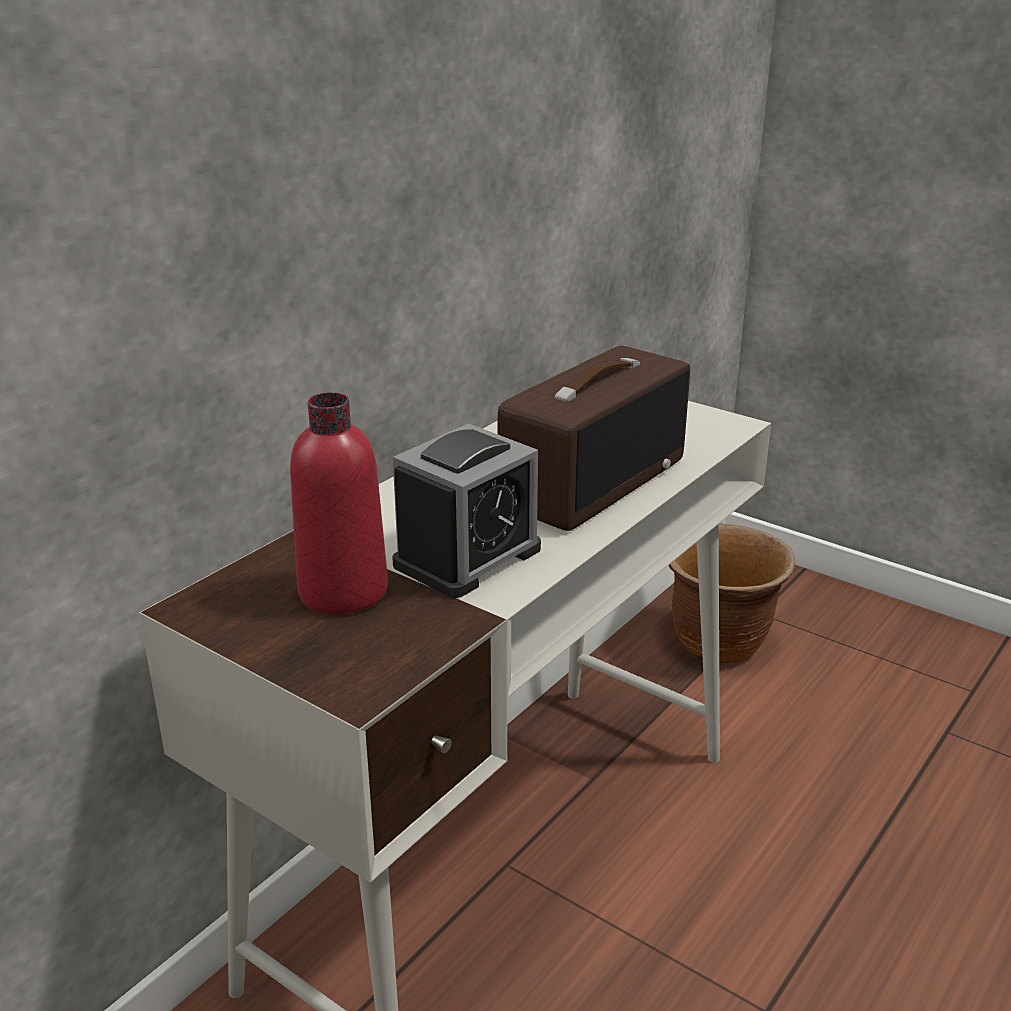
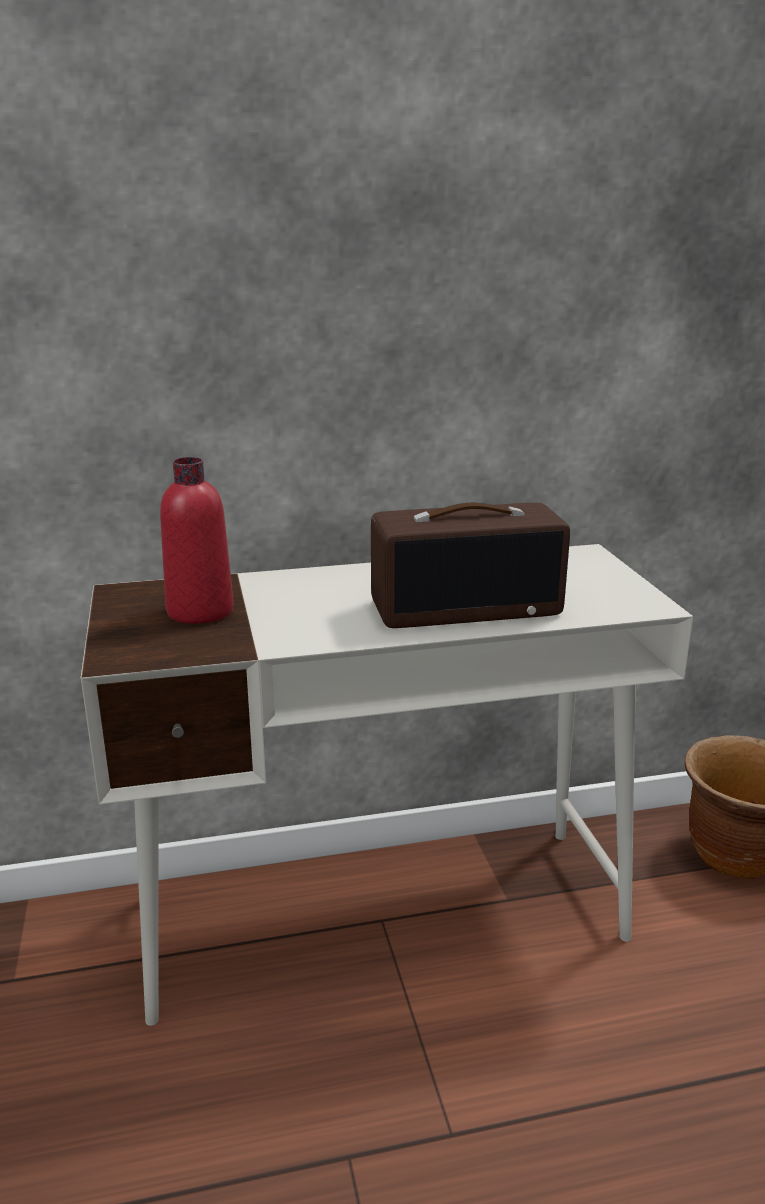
camera: 40 degrees right, 5 degrees down
(467, 557) = (300, 620): alarm clock -> none

